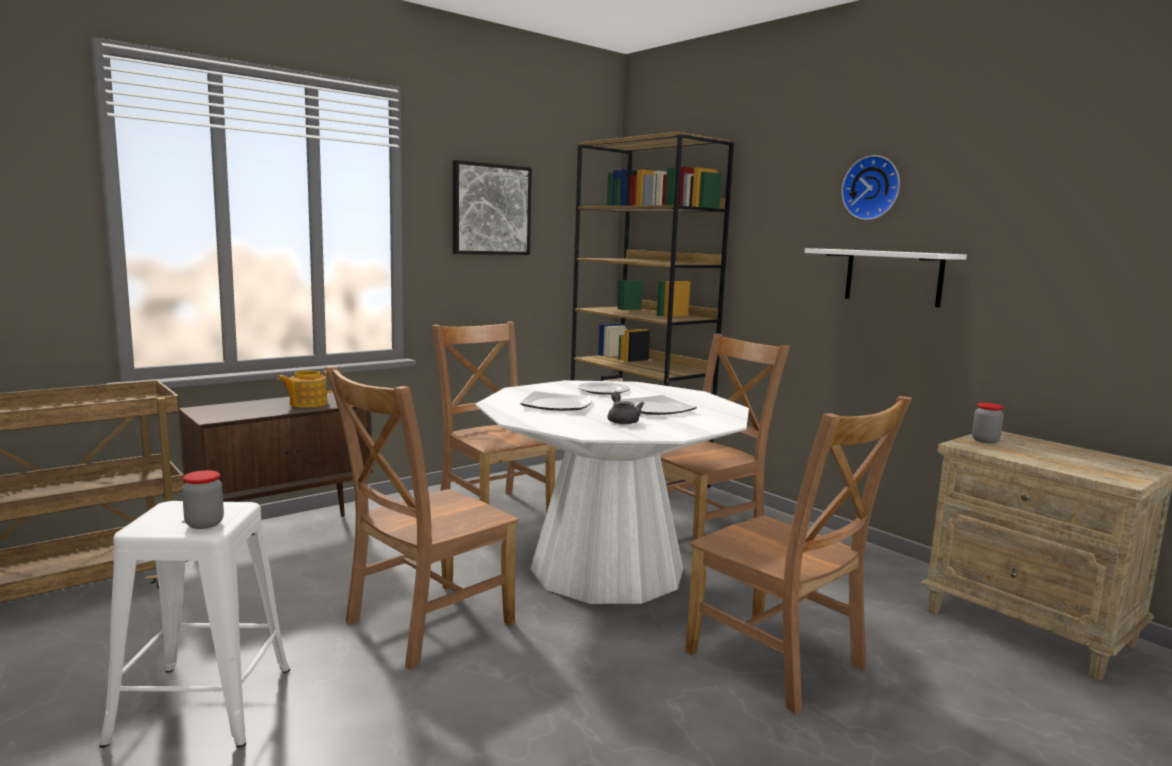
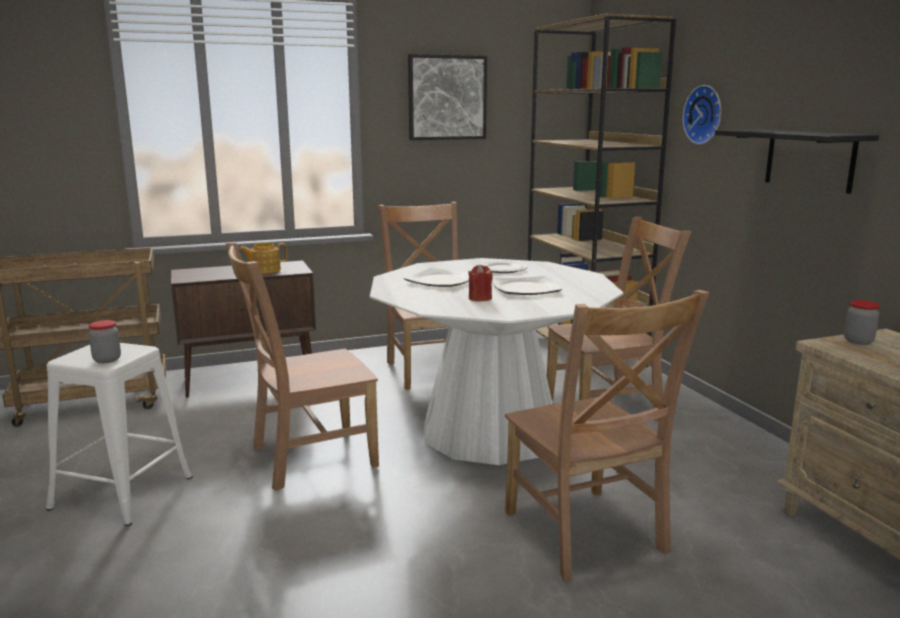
camera: 20 degrees right, 5 degrees up
(622, 420) = (480, 298): grey teapot -> red candle
(872, 188) = (795, 62): wall clock -> wall clock (705, 114)
(893, 277) = (809, 160): white shelf -> black shelf

